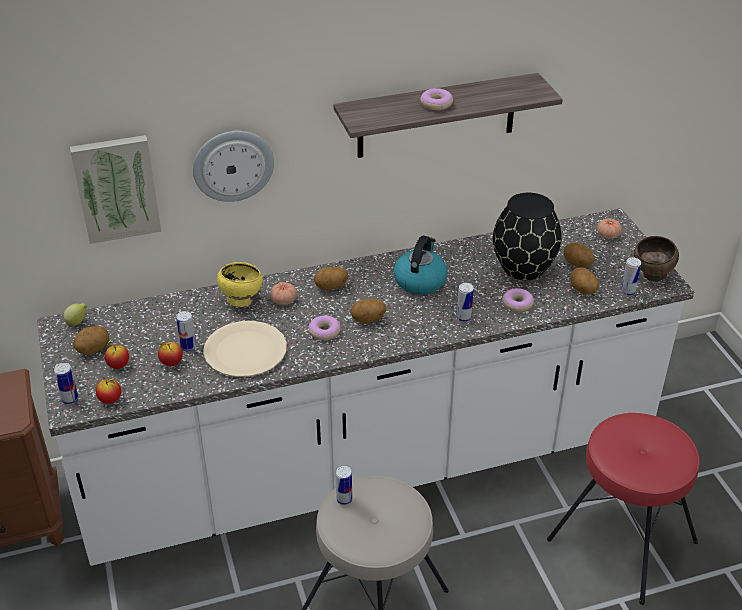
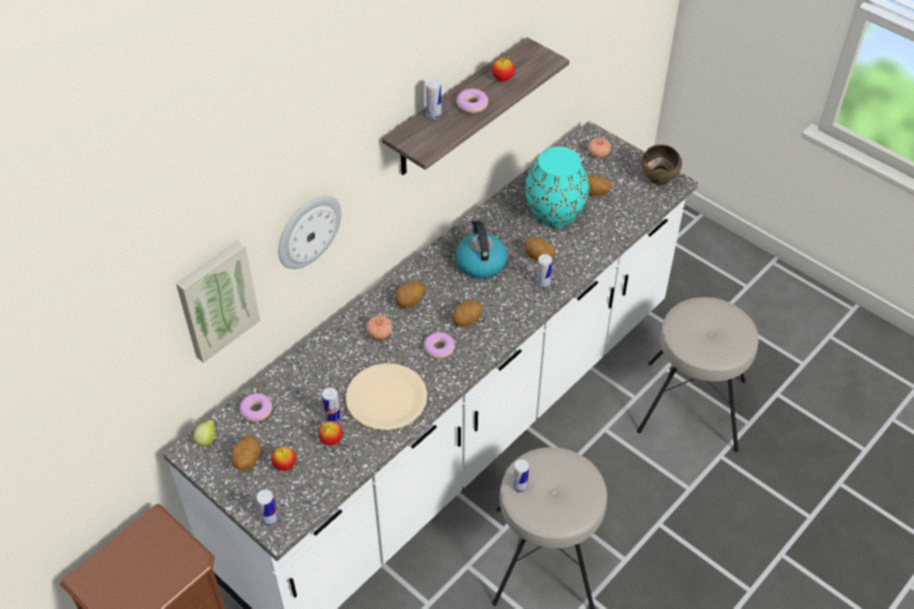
camera: 30 degrees left, 10 degrees up
(110, 400) = (307, 502): apple -> apple (502, 78)
(241, 300) = (341, 349): yellow bowl -> none
(517, 304) = (575, 251): donut -> donut (256, 410)
(524, 268) = (555, 213): black vase -> turquoise vase
(582, 291) = (616, 217): potato -> potato (538, 257)
(622, 539) = (691, 404): red stool -> beige stool
(627, 292) = (650, 204): can -> can (433, 115)

